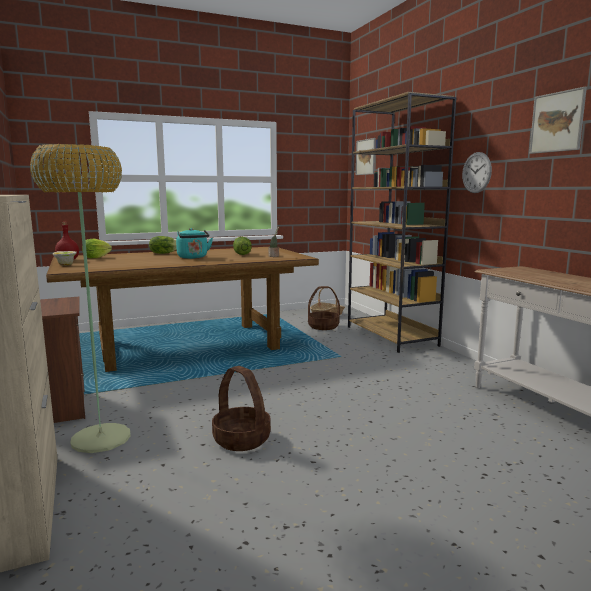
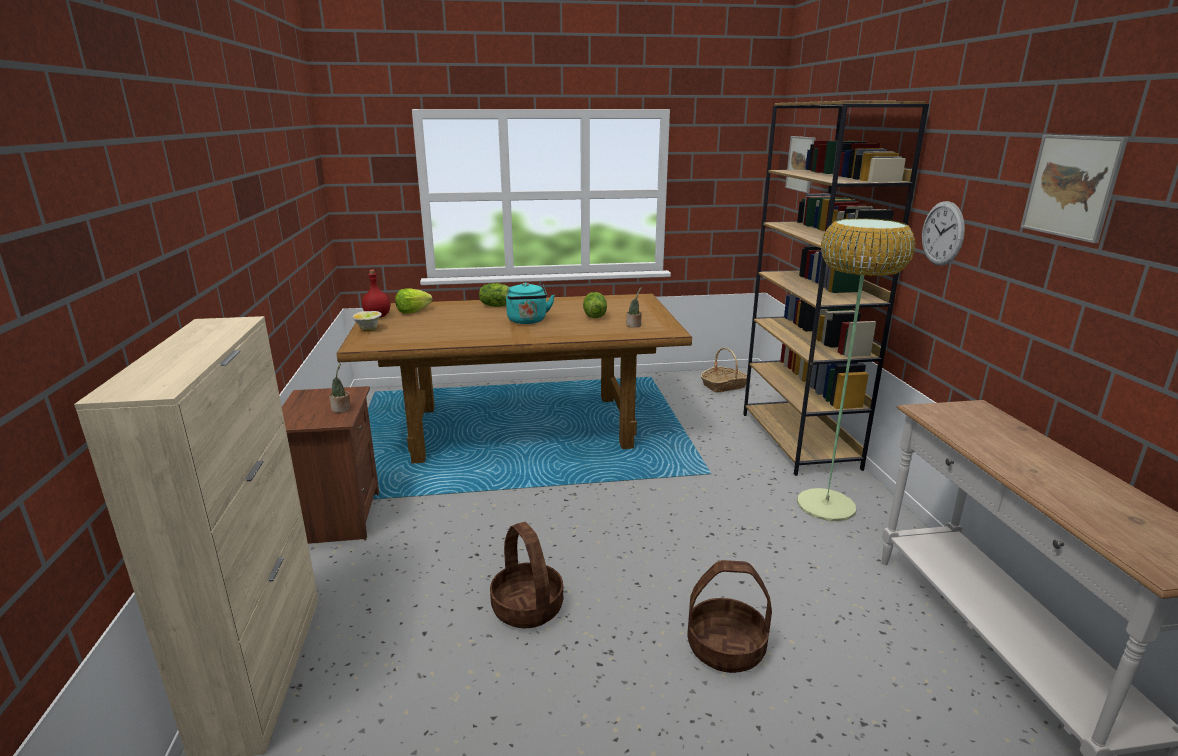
camera: 15 degrees right, 10 degrees up
(64, 306) = (342, 409): none -> potted plant
(100, 438) = (372, 576): floor lamp -> floor lamp (825, 505)
(323, 326) = (709, 410): basket -> basket (726, 647)

